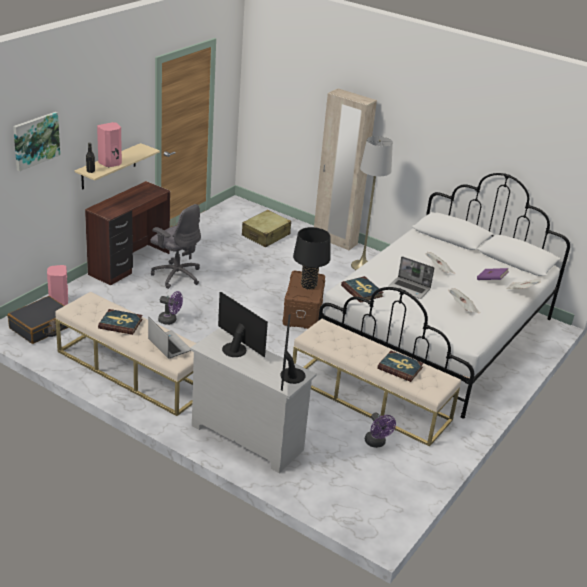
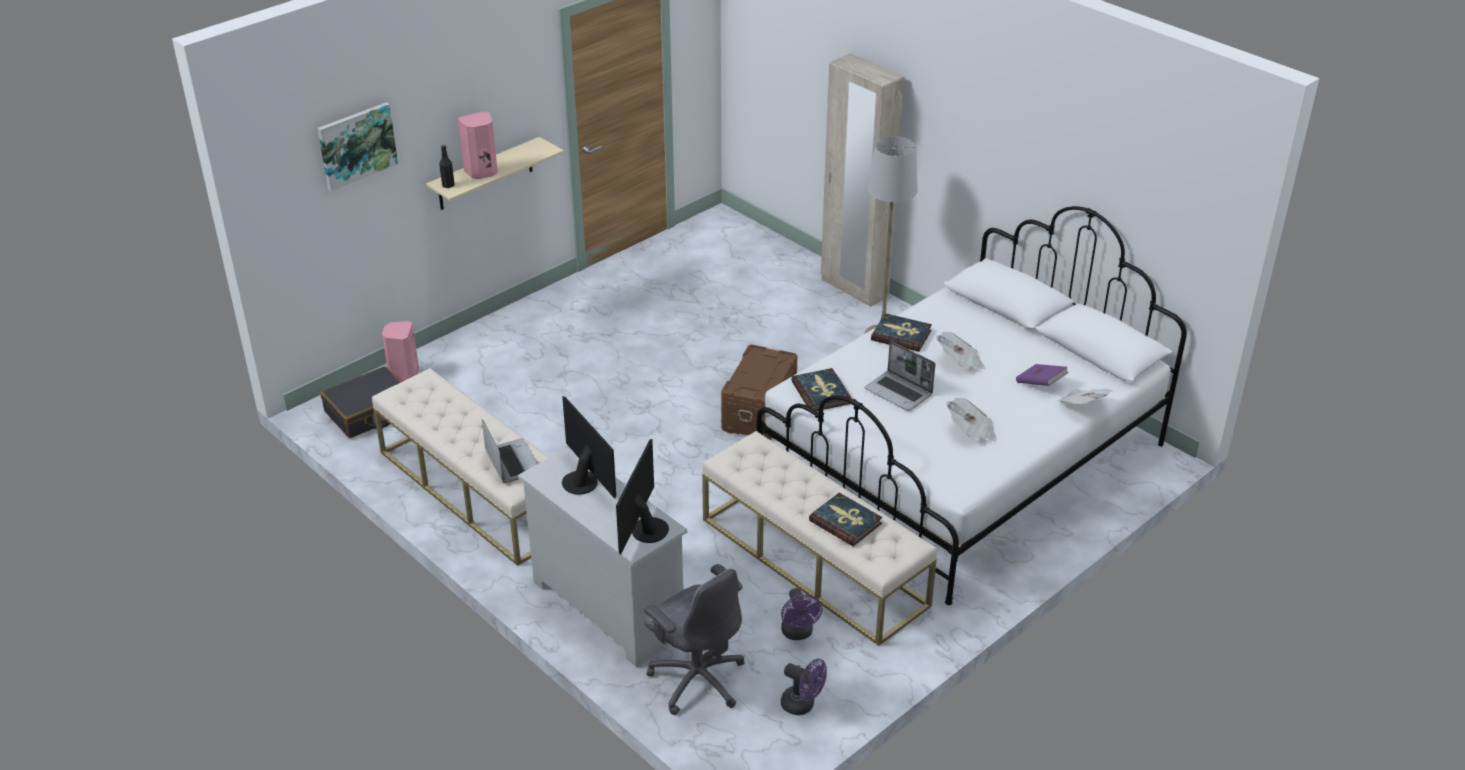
camera: 15 degrees right, 5 degrees up
(120, 323) = (455, 423): book -> book (901, 335)
(130, 264) = (525, 316): brown desk -> none
(170, 320) = (555, 412): purple fan -> purple fan (803, 705)
(176, 275) = (588, 338): grey office chair -> grey office chair (697, 679)
(266, 235) = (747, 275): beige suitcase -> none
(308, 285) = (765, 371): black table lamp -> none

